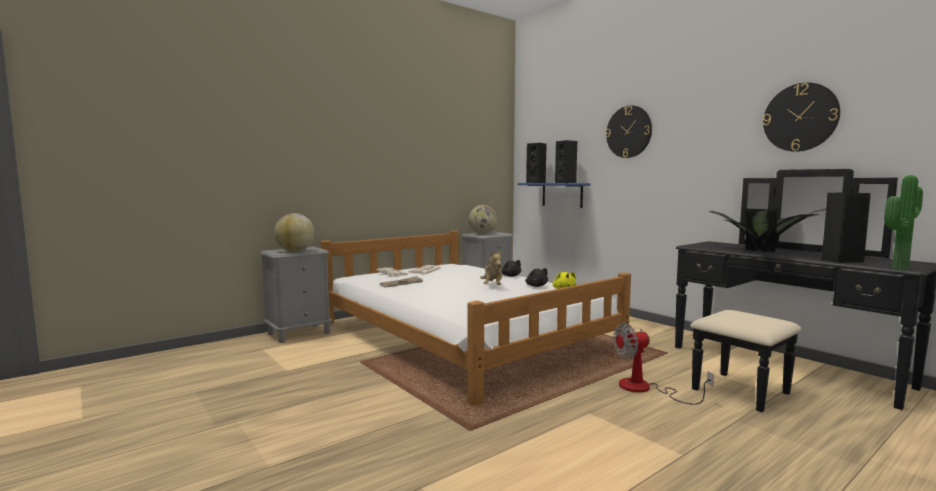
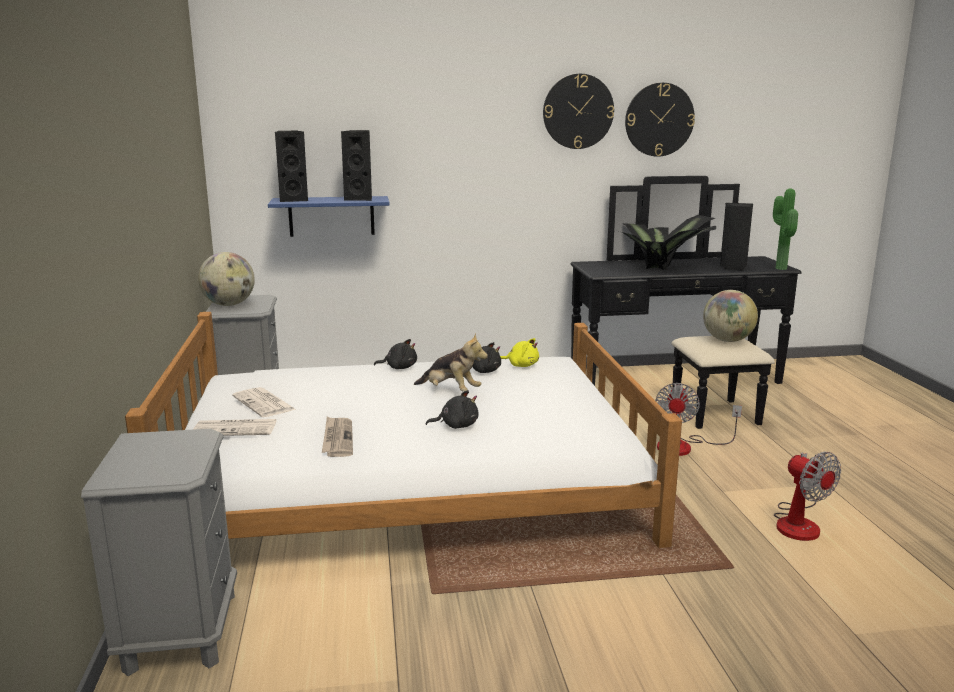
camera: 60 degrees left, 10 degrees up
(295, 251) = (174, 457): globe -> globe (727, 340)
(446, 293) = (456, 426): none -> black plush toy
(580, 448) = (798, 522): none -> fan
(629, 132) = (450, 120): wall clock -> wall clock (578, 111)

